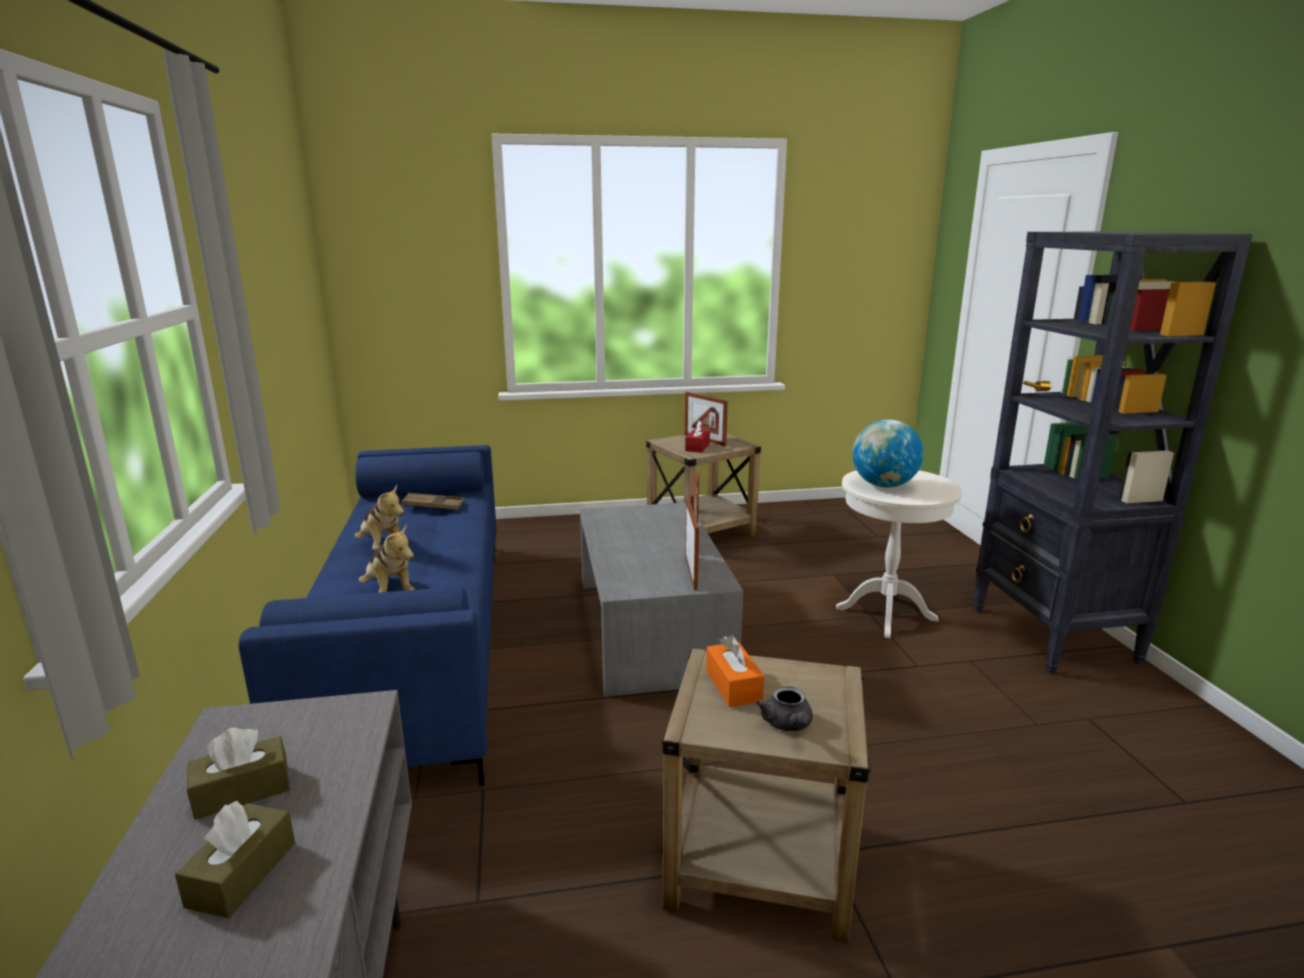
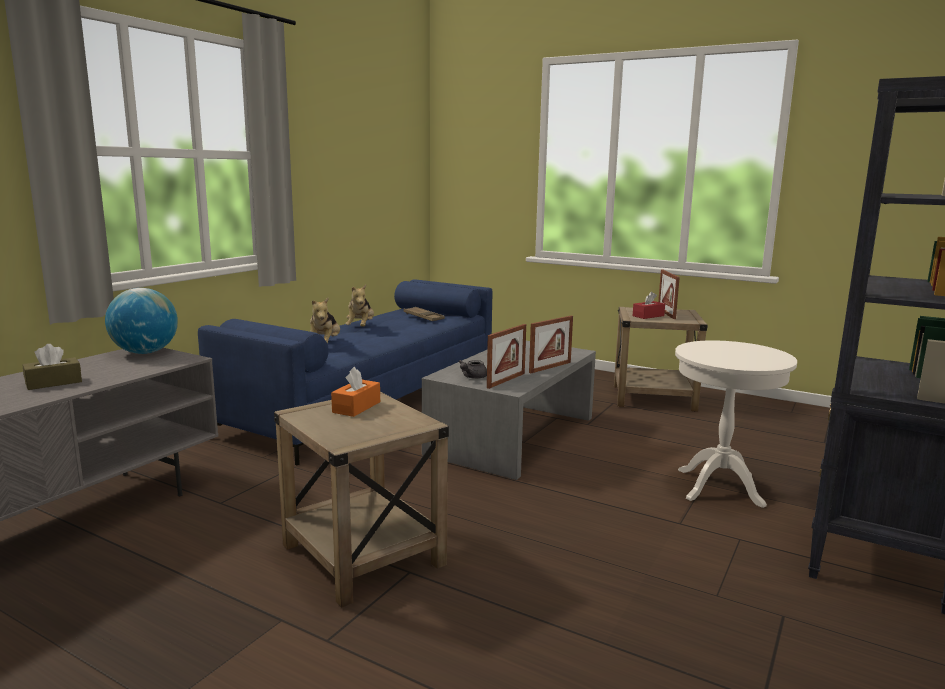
camera: 40 degrees right, 5 degrees down
(242, 791) = (101, 366): brown tissue box -> none
(788, 725) = (341, 428): grey teapot -> grey teapot (472, 377)
(884, 486) = (714, 351): globe -> globe (145, 352)

